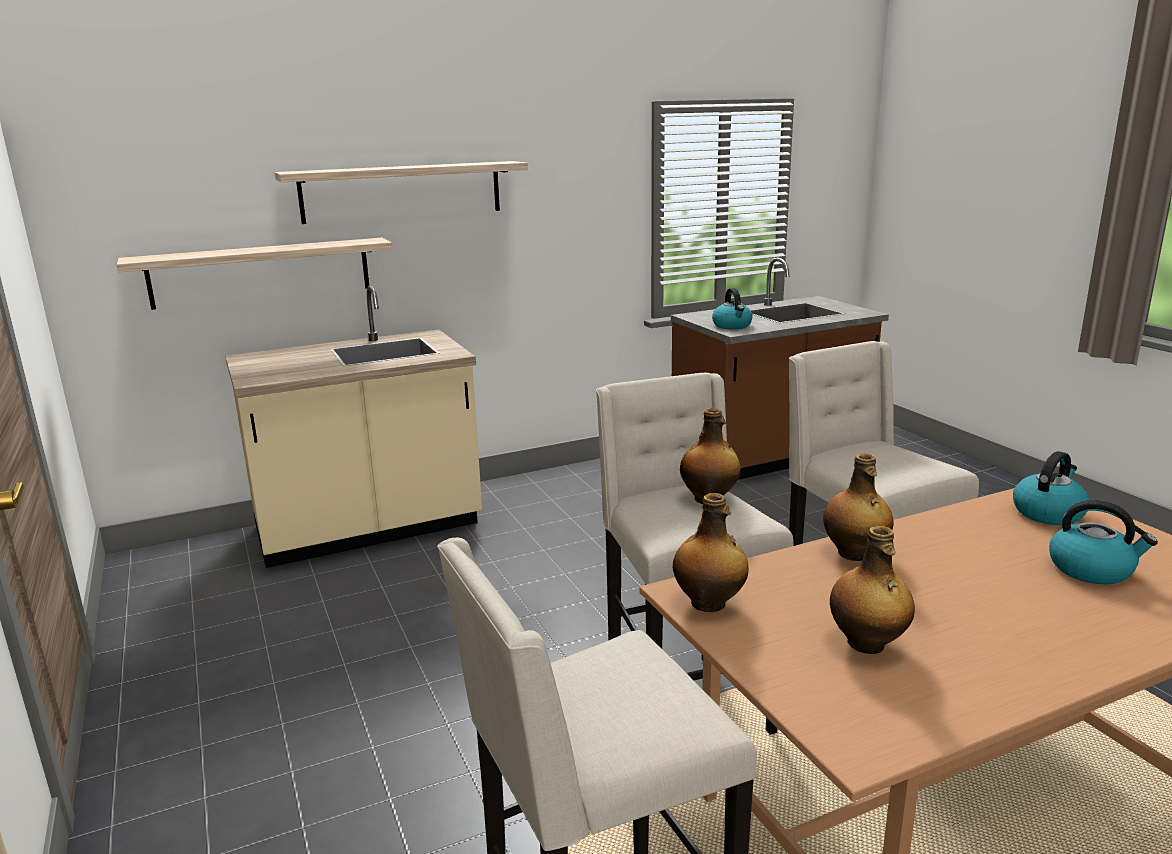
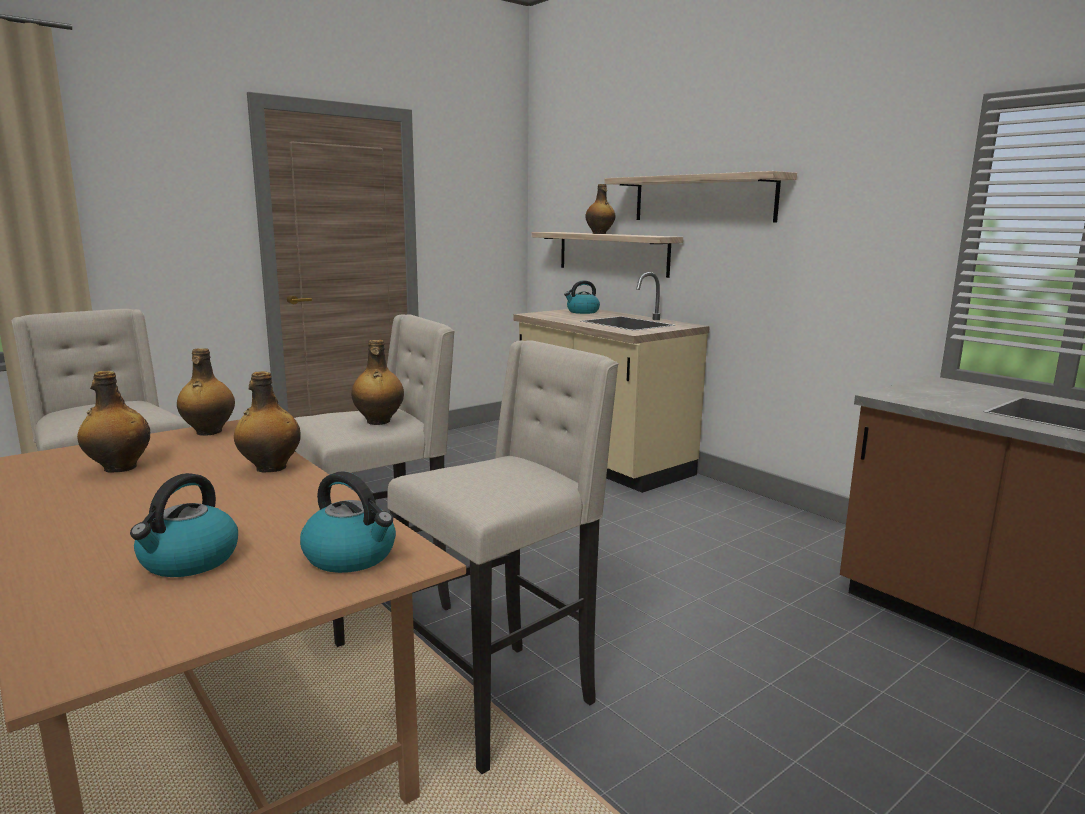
camera: 75 degrees right, 5 degrees down
(257, 249) = (599, 233): none -> bottle
(732, 326) = (916, 394): kettle -> kettle (582, 312)

